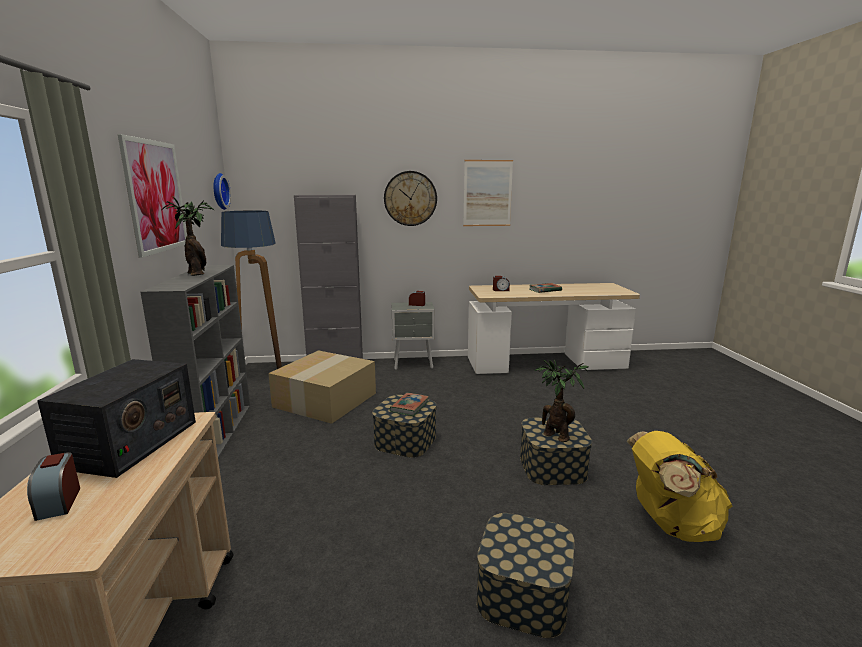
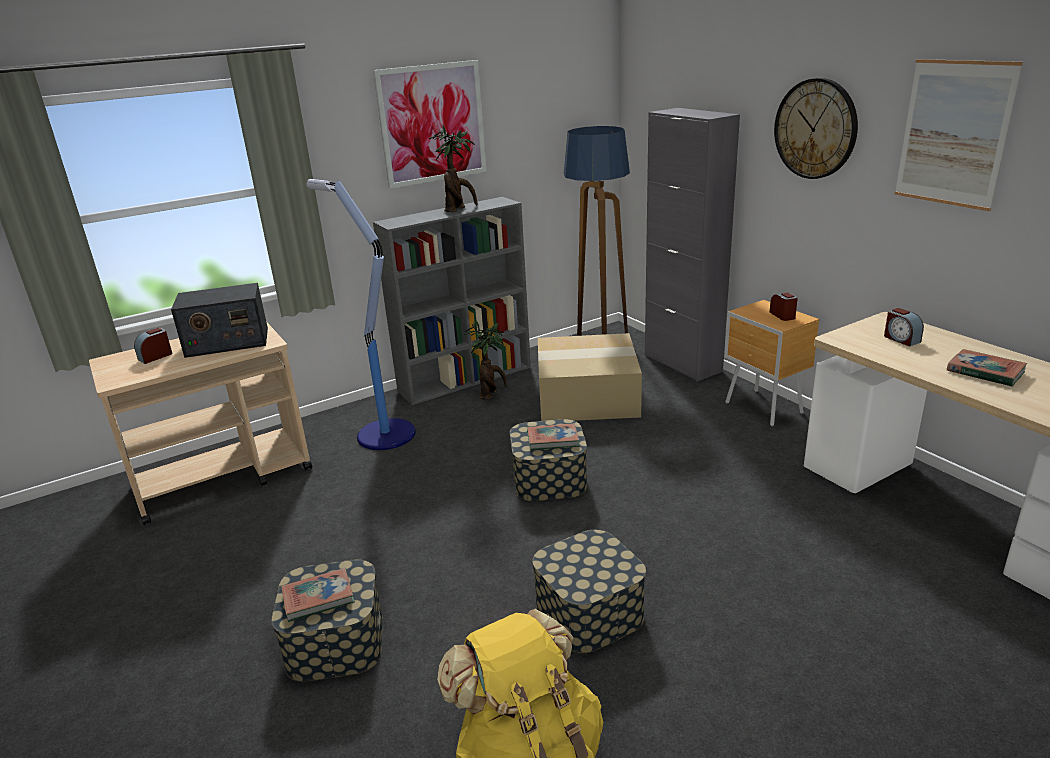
camera: 65 degrees right, 10 degrees up
(218, 191) = (588, 99): wall clock -> none
(236, 496) = (384, 434): none -> floor lamp
(414, 364) = (764, 409): grey nightstand -> brown nightstand
(530, 551) = (318, 598): none -> book
(554, 435) = (575, 565): potted plant -> potted plant (491, 393)

